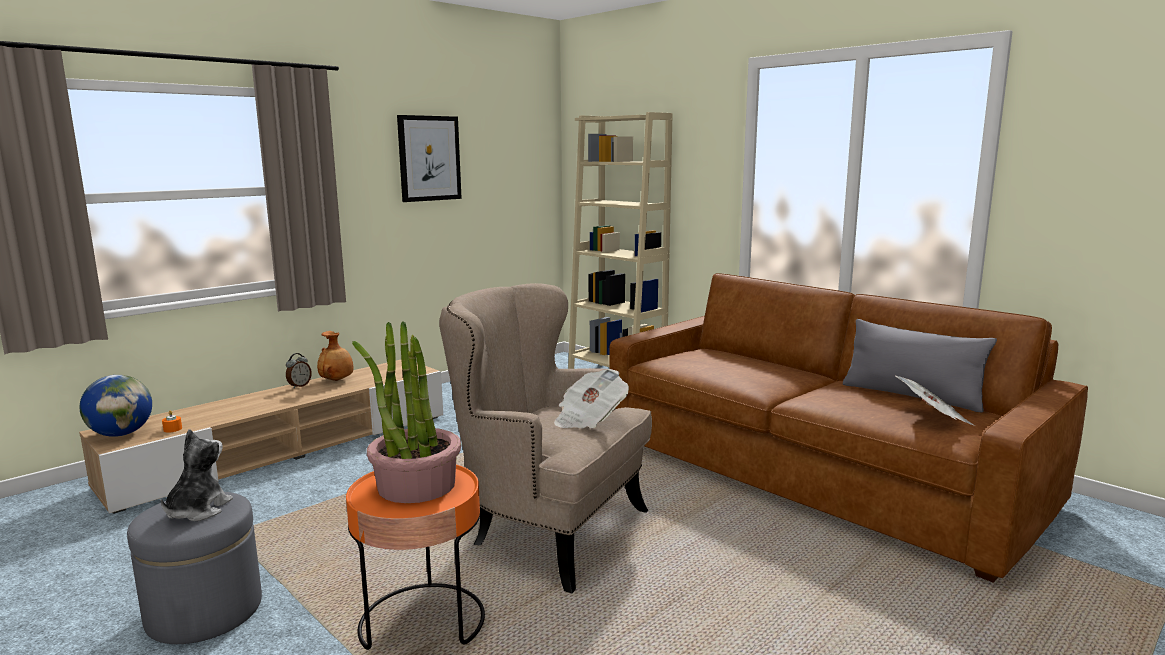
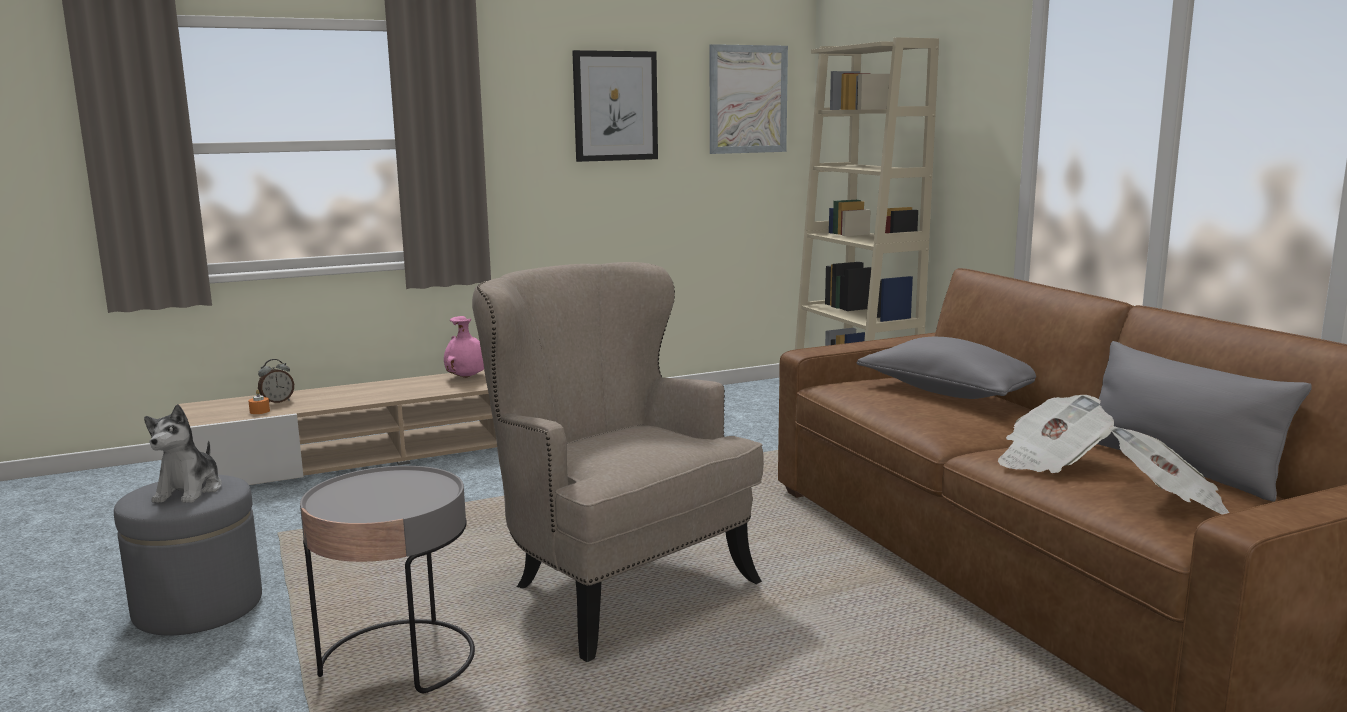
camera: 20 degrees right, 0 degrees up
(121, 434) = (209, 411): globe -> none
(197, 510) = (189, 491): plush toy -> plush toy turned 150 degrees clockwise
(299, 386) = (422, 379): alarm clock -> alarm clock (277, 402)
(337, 380) = (467, 377): brown vase -> pink vase
(416, 486) = (390, 491): potted plant -> none
(423, 621) = (398, 659): orange side table -> grey side table
(519, 153) = (748, 99): none -> picture
(589, 419) = (662, 443): newspaper -> newspaper (1049, 461)
(735, 360) = (949, 392): none -> grey pillow

